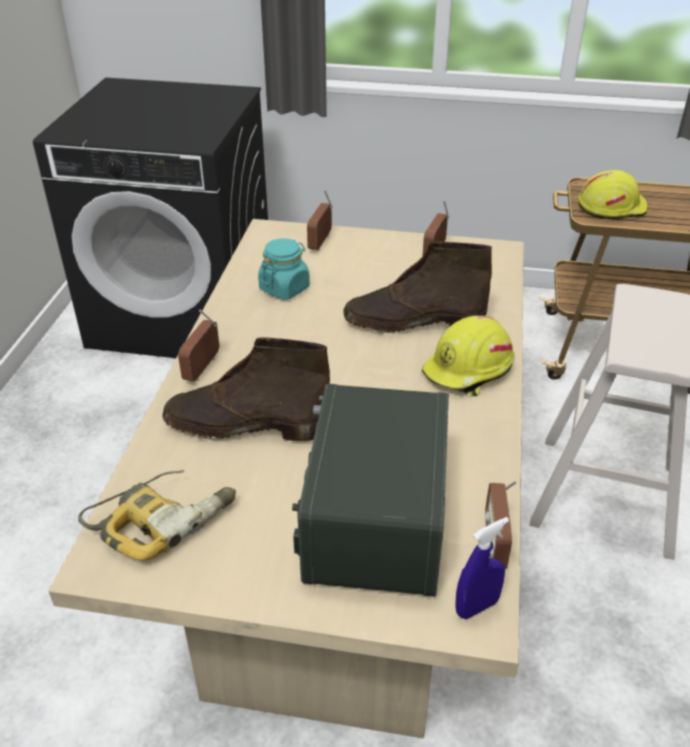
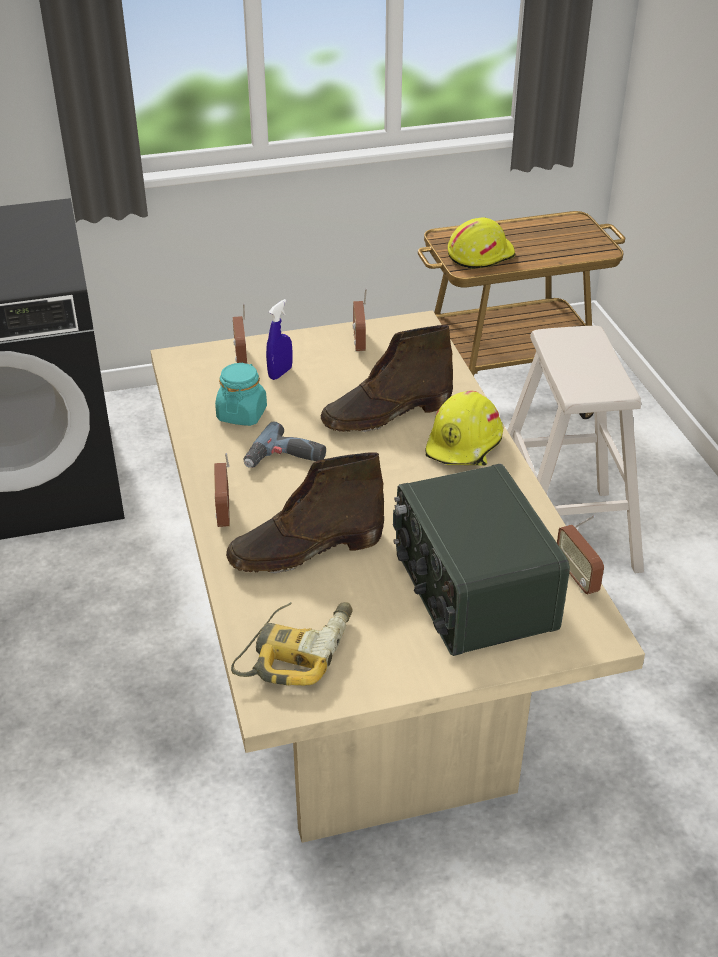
camera: 25 degrees left, 0 degrees up
(291, 337) = (285, 460): none -> power drill
(476, 607) = (592, 626): blue spray bottle -> blue spray bottle (280, 373)

